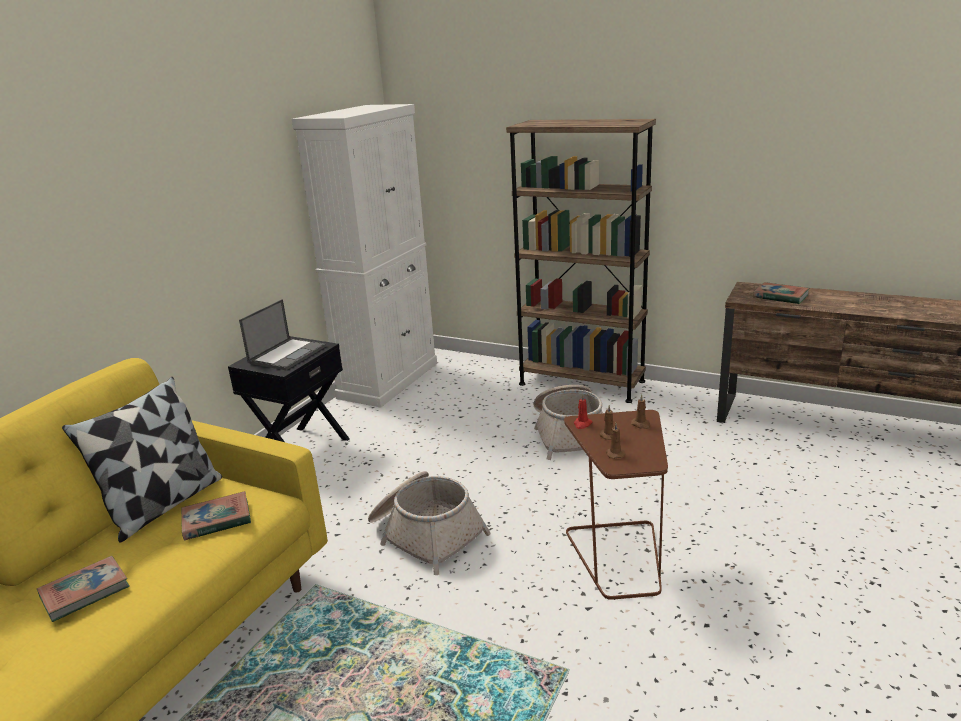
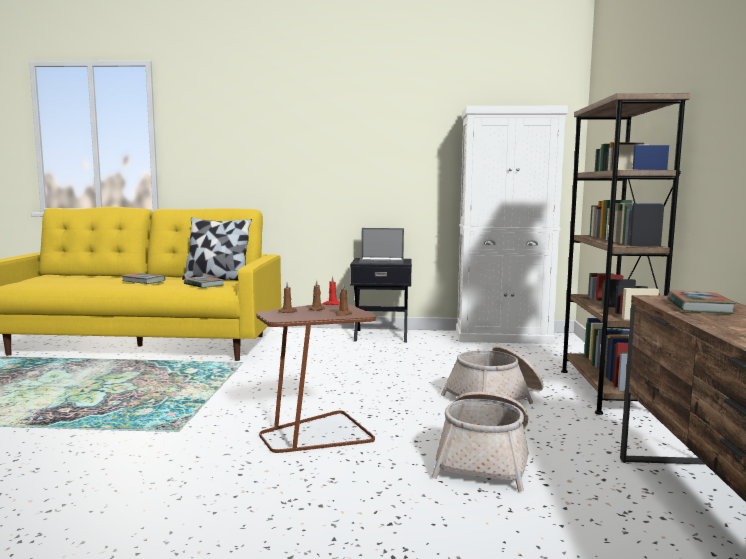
camera: 65 degrees right, 15 degrees down
(425, 534) = (308, 376): basket -> basket (484, 459)

